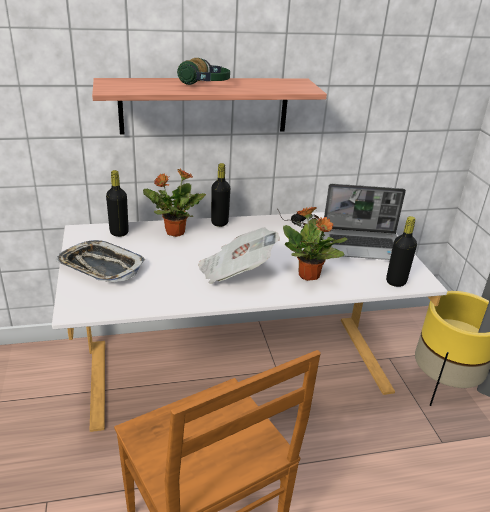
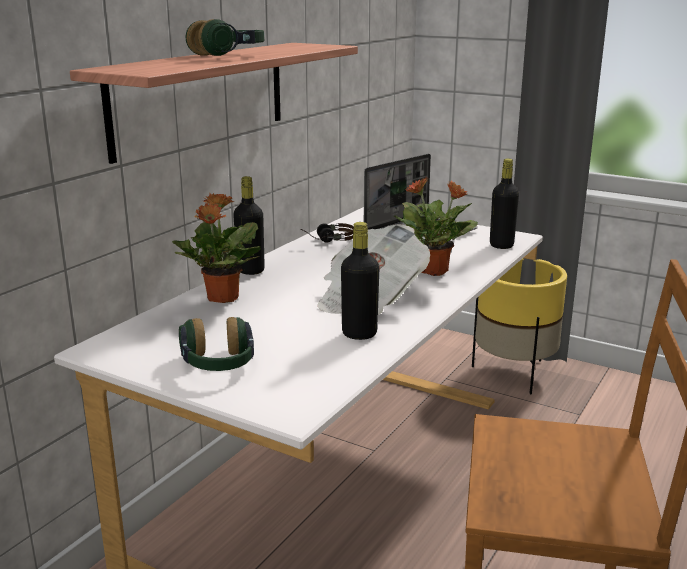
camera: 45 degrees left, 10 degrees down
(101, 267) = (219, 364): tray -> headphones
(119, 232) = (155, 327): black bottle -> black bottle (359, 334)

